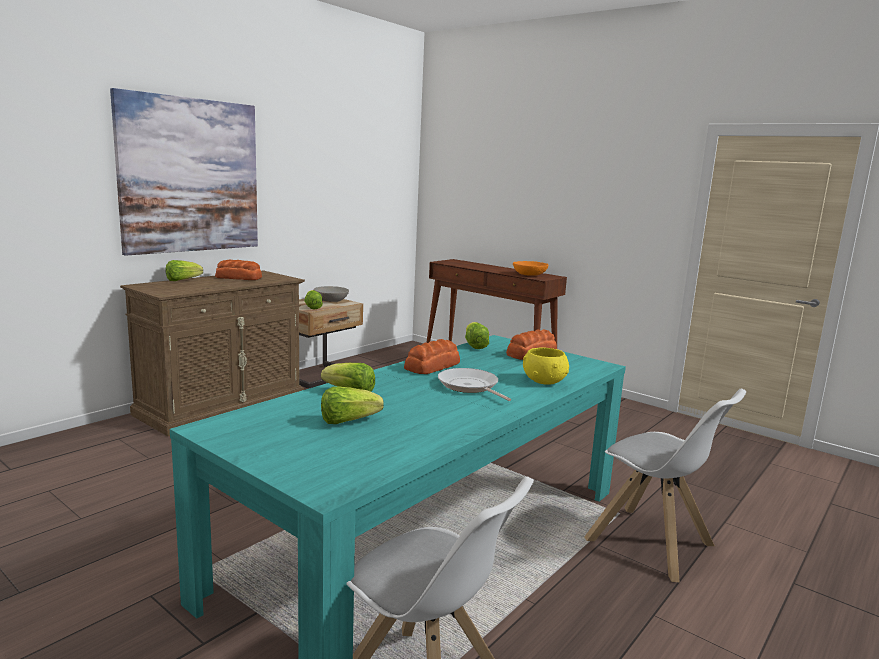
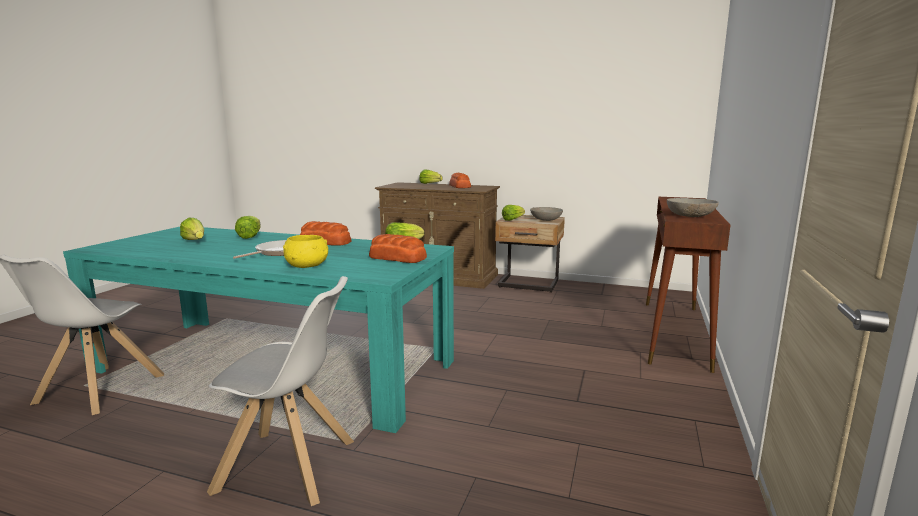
camera: 70 degrees right, 0 degrees up
(190, 176) = (447, 111): picture -> none
(529, 274) = (690, 215): orange bowl -> grey bowl
(653, 544) = (290, 466): chair -> chair turned 105 degrees counterclockwise

